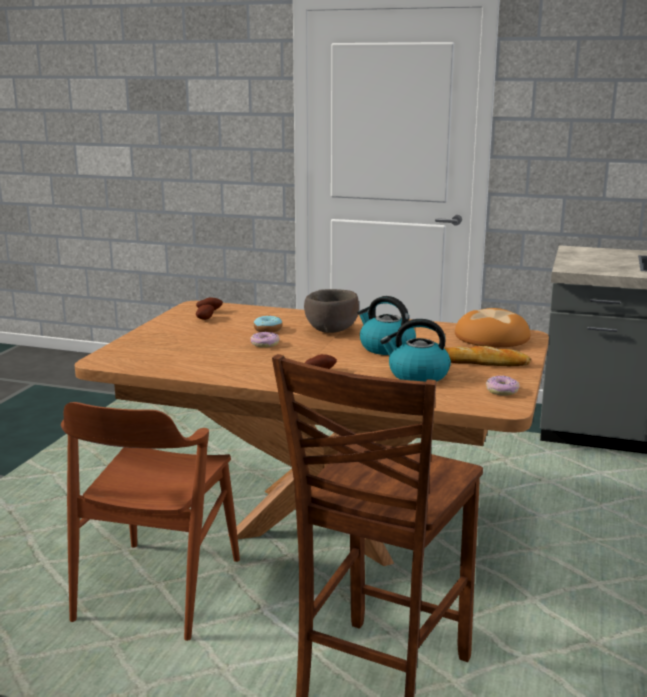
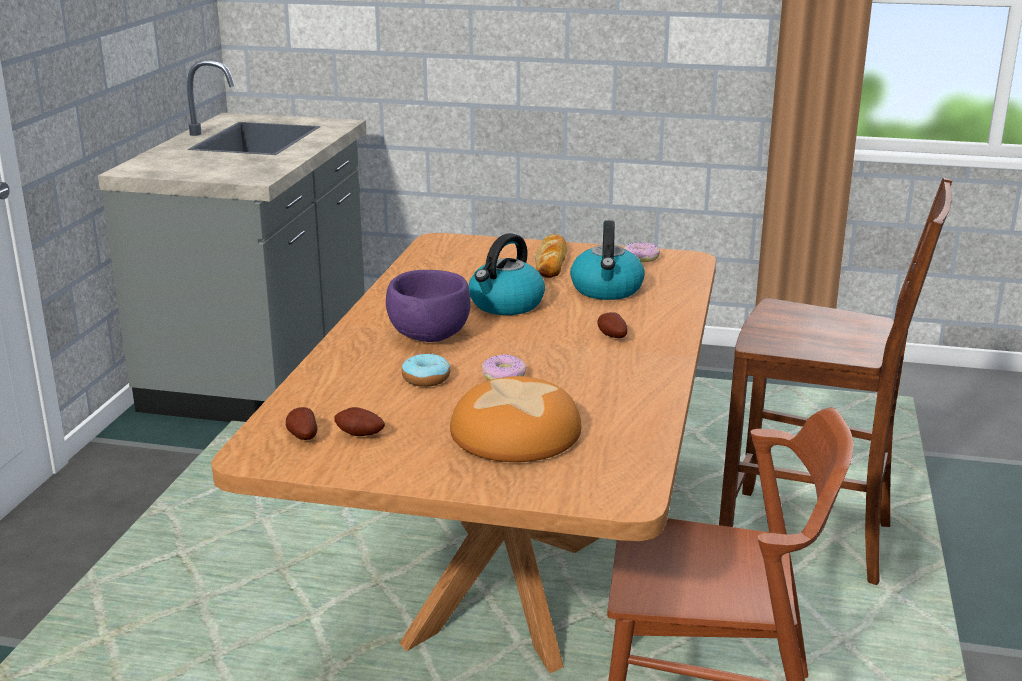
camera: 95 degrees left, 5 degrees up
(331, 330) = (428, 336): brown bowl -> purple bowl
(492, 337) = (452, 255): bread -> bread (515, 432)

